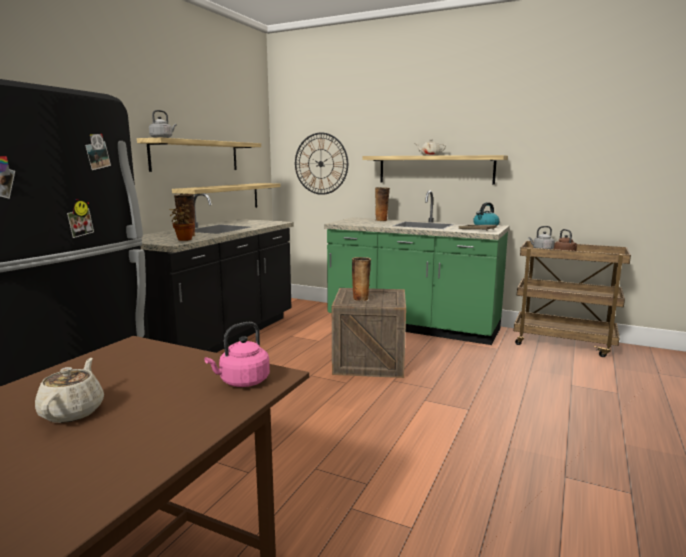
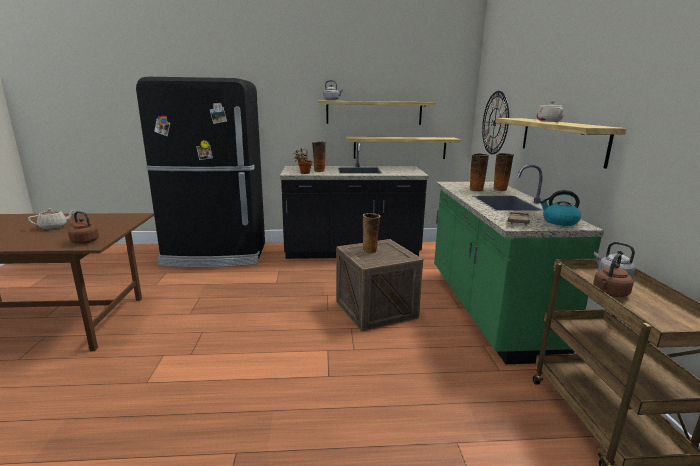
camera: 60 degrees right, 5 degrees up
(242, 382) = (84, 241): pink kettle -> brown kettle
(374, 223) = (476, 190): none -> vase

